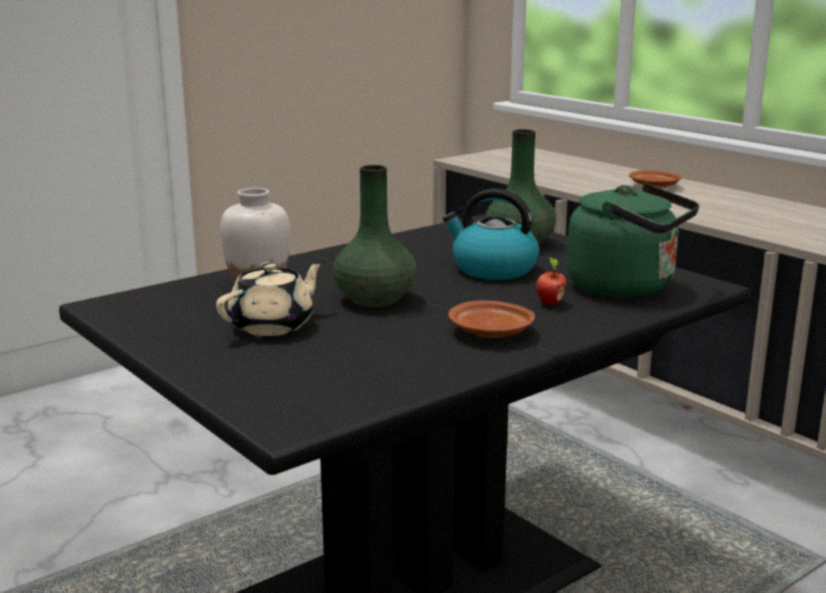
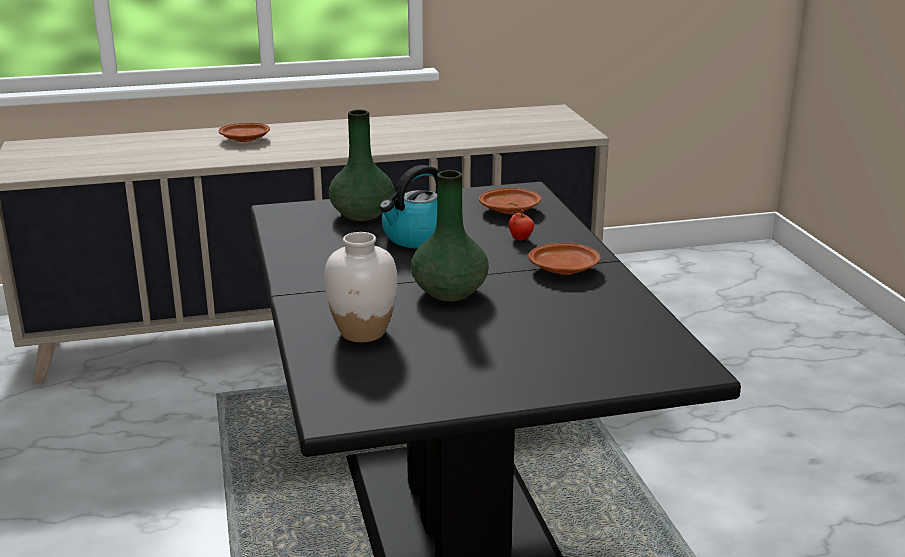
camera: 65 degrees left, 5 degrees up
(273, 326) = (478, 341): beige teapot -> none
(627, 288) = (510, 210): green kettle -> brown plate

